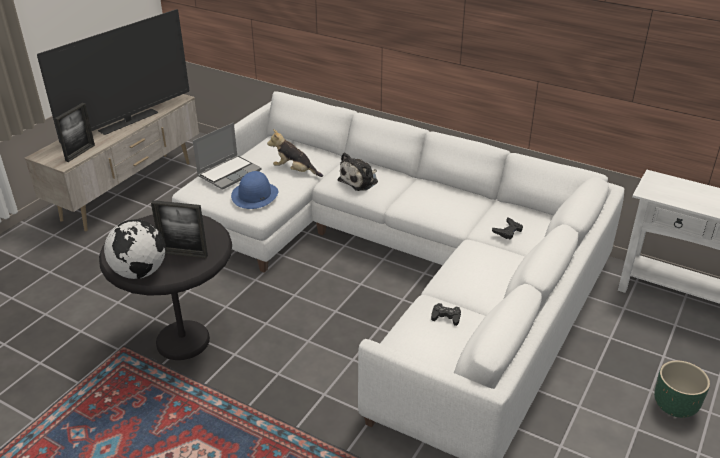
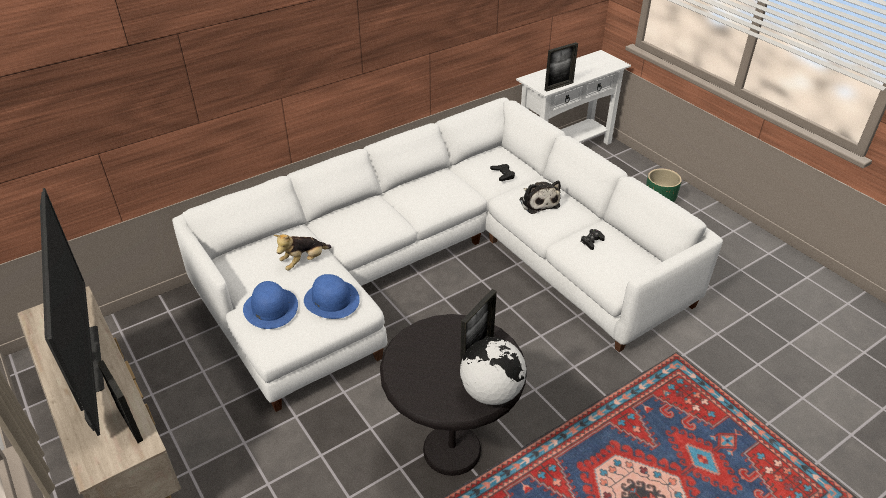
camera: 65 degrees left, 5 degrees up
(229, 173) = (270, 308): laptop -> blue hat
(360, 181) = (364, 224): plush toy -> plush toy (538, 202)
(666, 199) = (559, 86): none -> picture frame

